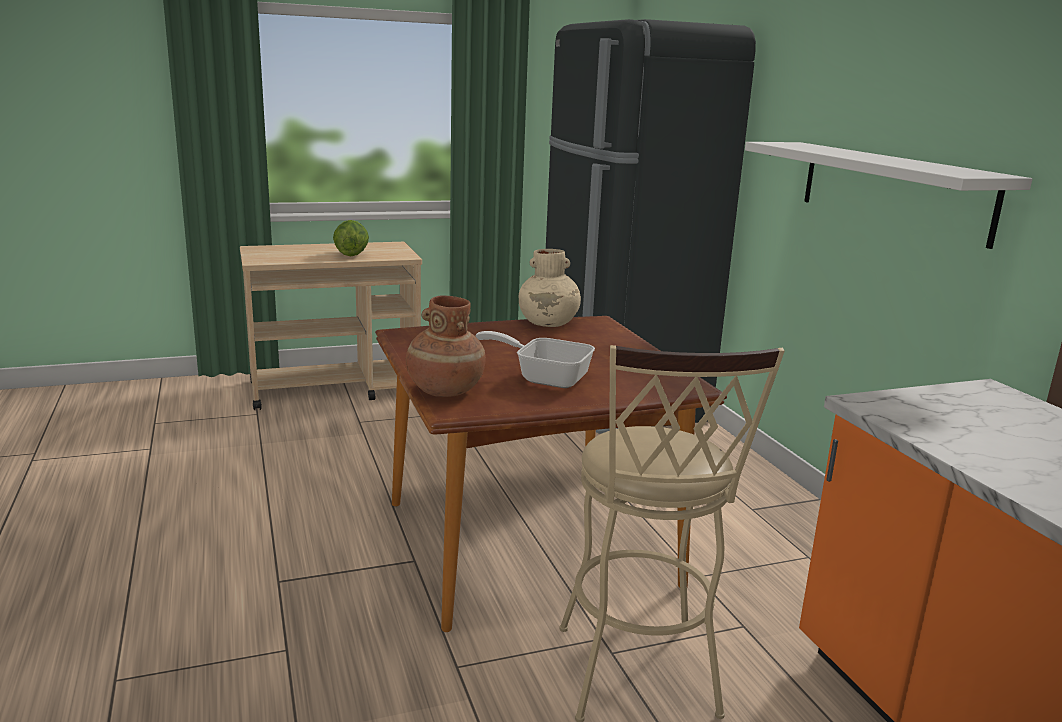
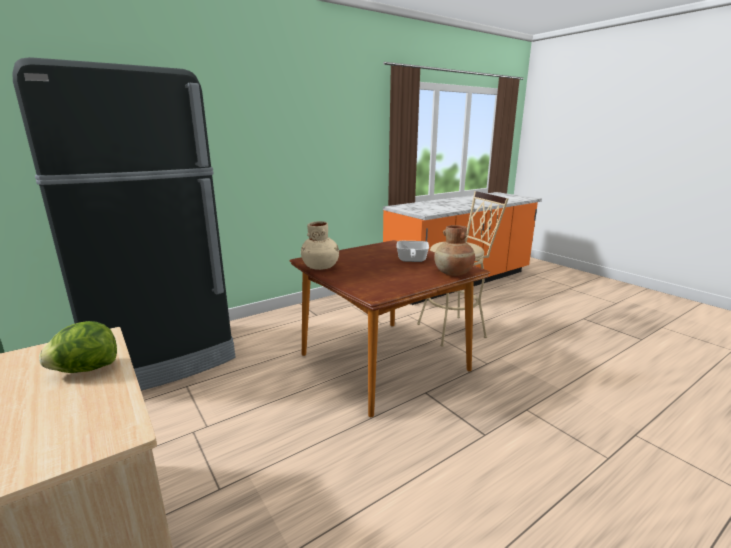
camera: 105 degrees left, 0 degrees up
(892, 190) = (303, 160): white shelf -> none

